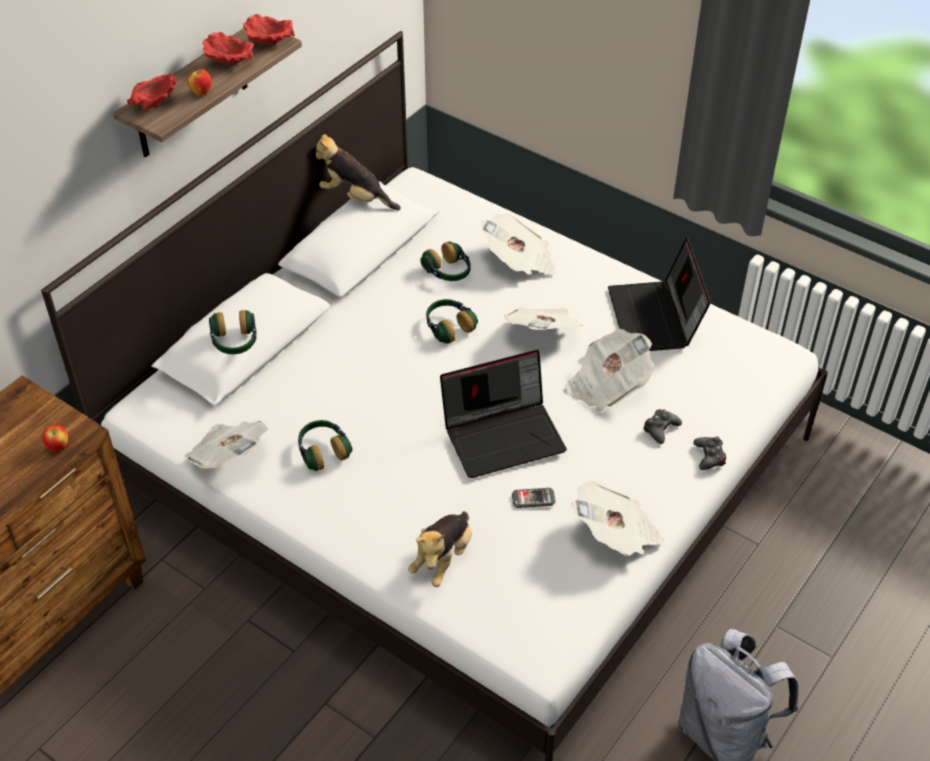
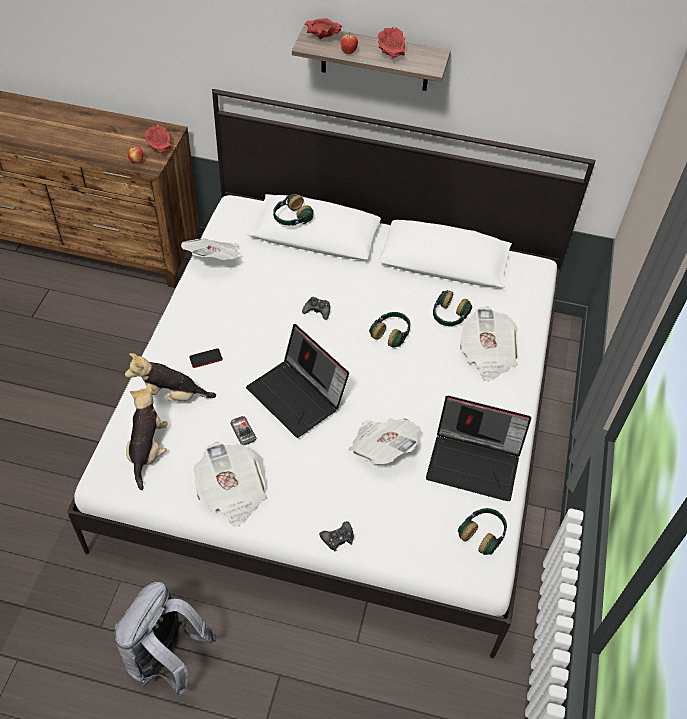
camera: 65 degrees right, 5 degrees up
(270, 43) = (427, 64): red bowl -> red bowl (159, 148)
(323, 451) = (239, 303): headphones -> headphones (483, 534)
(355, 197) = (472, 231): plush toy -> plush toy (148, 450)
(399, 508) = (206, 358): none -> phone
(543, 333) = (416, 392): newspaper -> none
(655, 319) = (475, 462): laptop -> laptop turned 135 degrees counterclockwise
(660, 429) = (352, 496): black game controller -> black game controller (317, 311)

